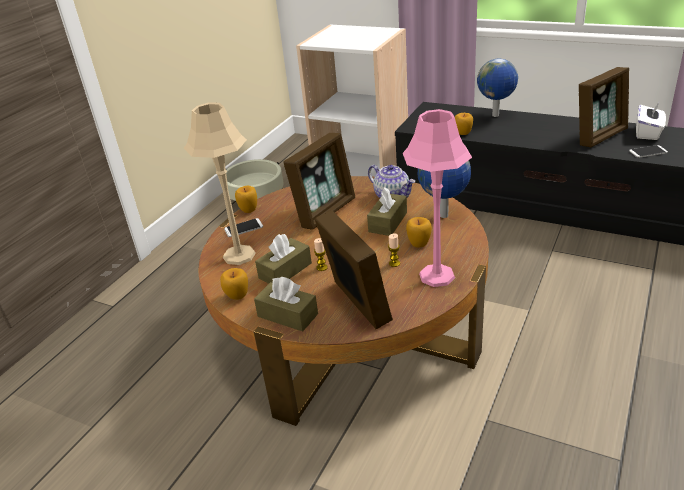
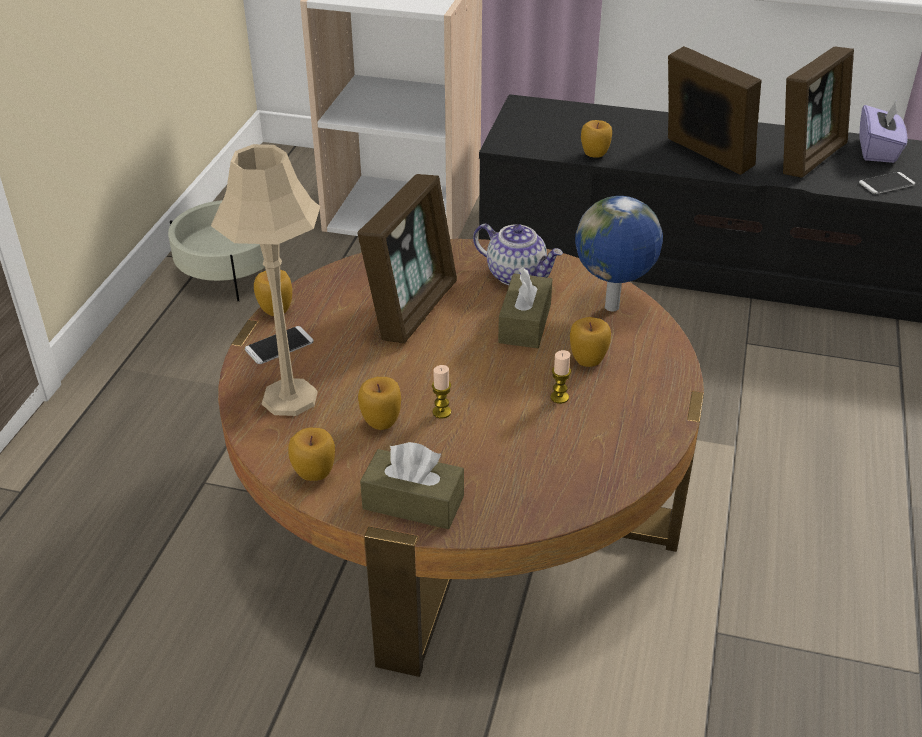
camera: 15 degrees left, 5 degrees up
(285, 271) = (381, 422): brown tissue box -> apple
(356, 304) = (521, 474): picture frame -> picture frame (704, 155)
(436, 275) = (633, 415): pink table lamp -> none
(496, 116) = (637, 121): globe -> none
(648, 133) = (877, 150): white tissue box -> purple tissue box

